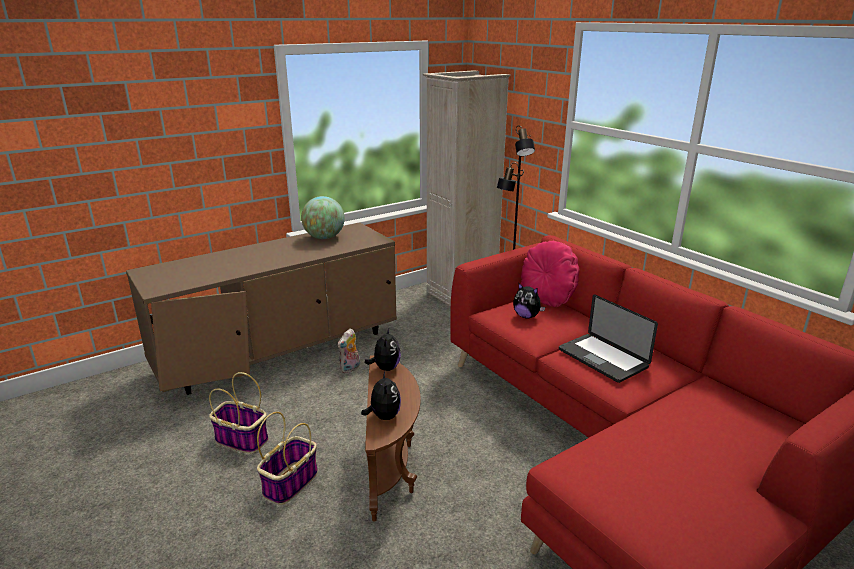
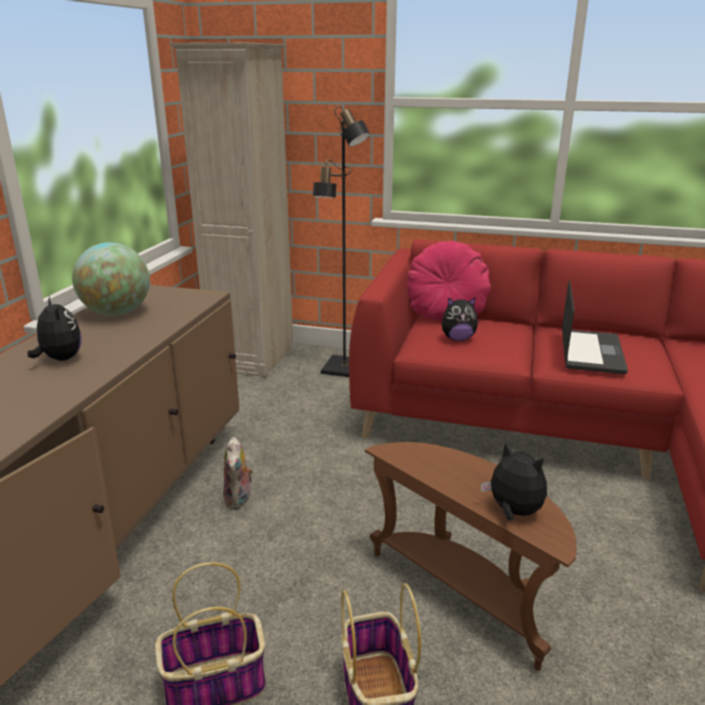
camera: 40 degrees left, 0 degrees up
(385, 368) = (411, 455): plush toy -> plush toy (60, 359)
(602, 358) = (591, 353): laptop -> laptop turned 90 degrees counterclockwise

